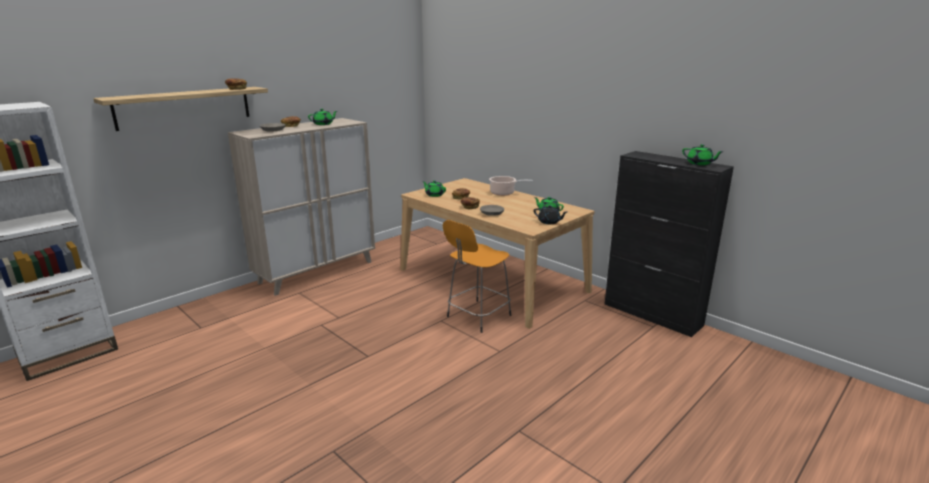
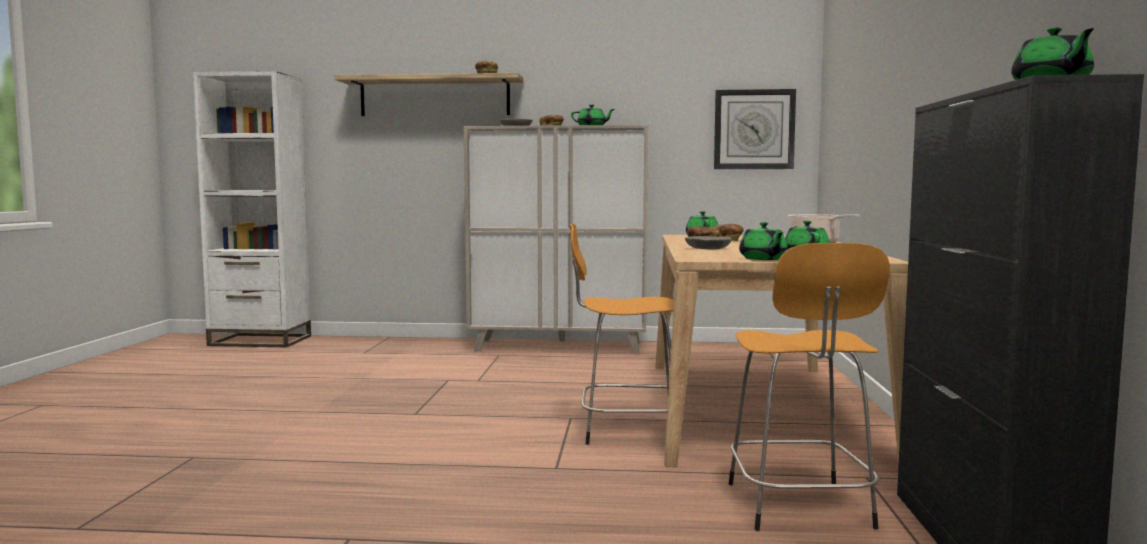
camera: 50 degrees right, 15 degrees down
(395, 110) = (754, 129): none -> wall clock
(549, 222) = (763, 259): black teapot -> green teapot
(596, 324) = (799, 507): none -> orange stool

